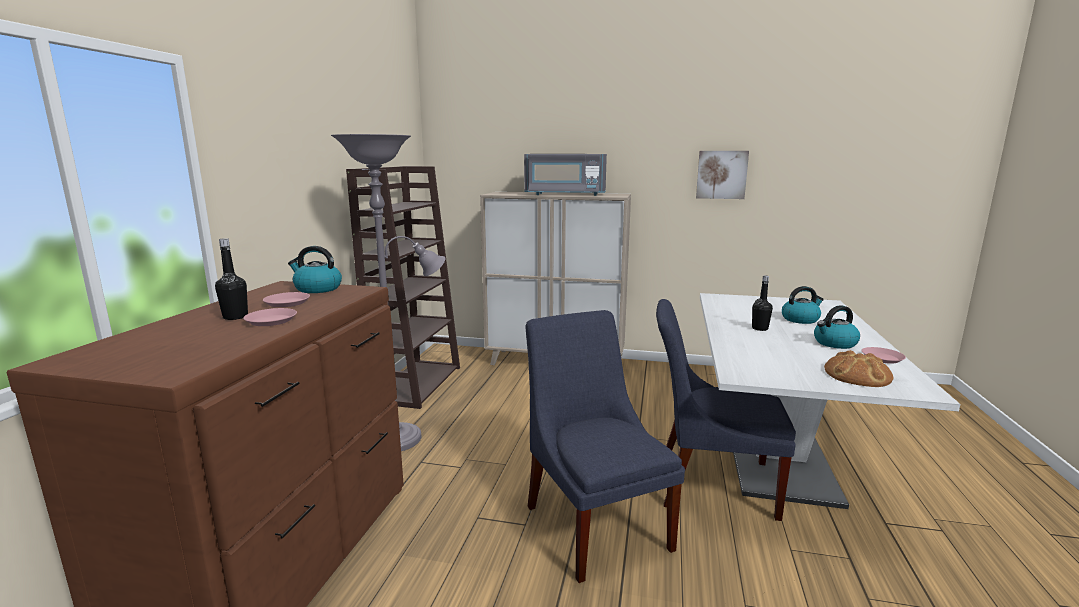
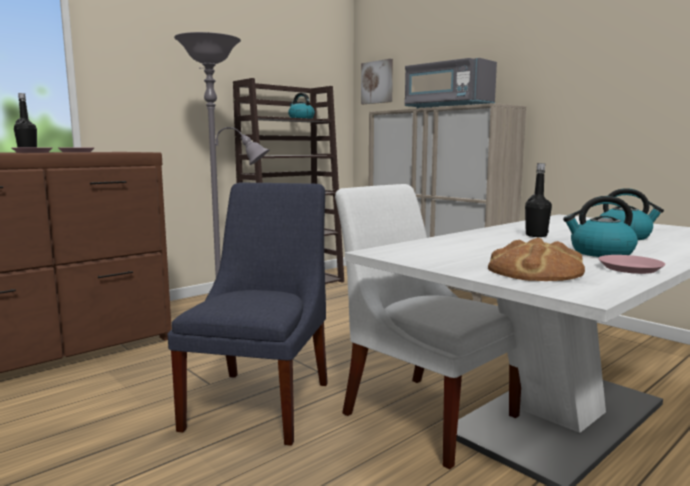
camera: 35 degrees right, 5 degrees down
(317, 289) = (120, 151): kettle -> kettle (301, 118)
(709, 484) = (423, 413): blue chair -> white chair
(721, 174) = (635, 73): picture -> picture (377, 82)

